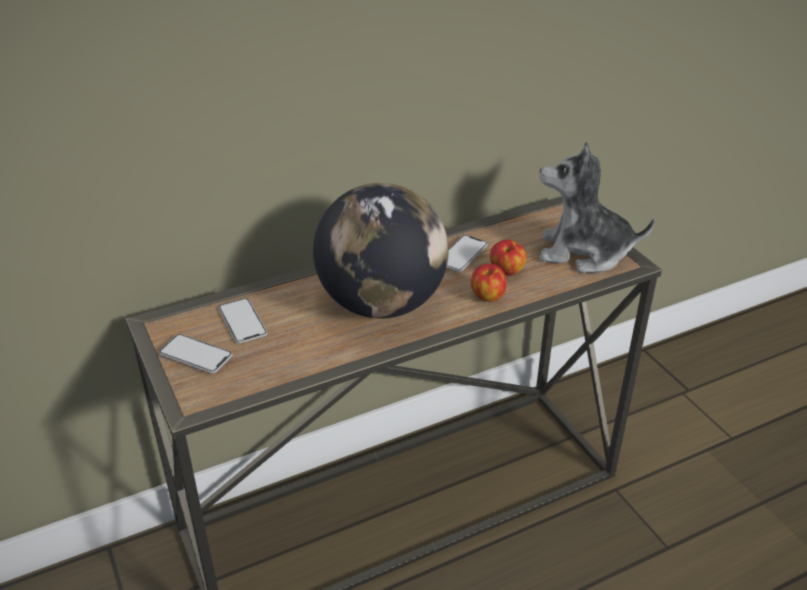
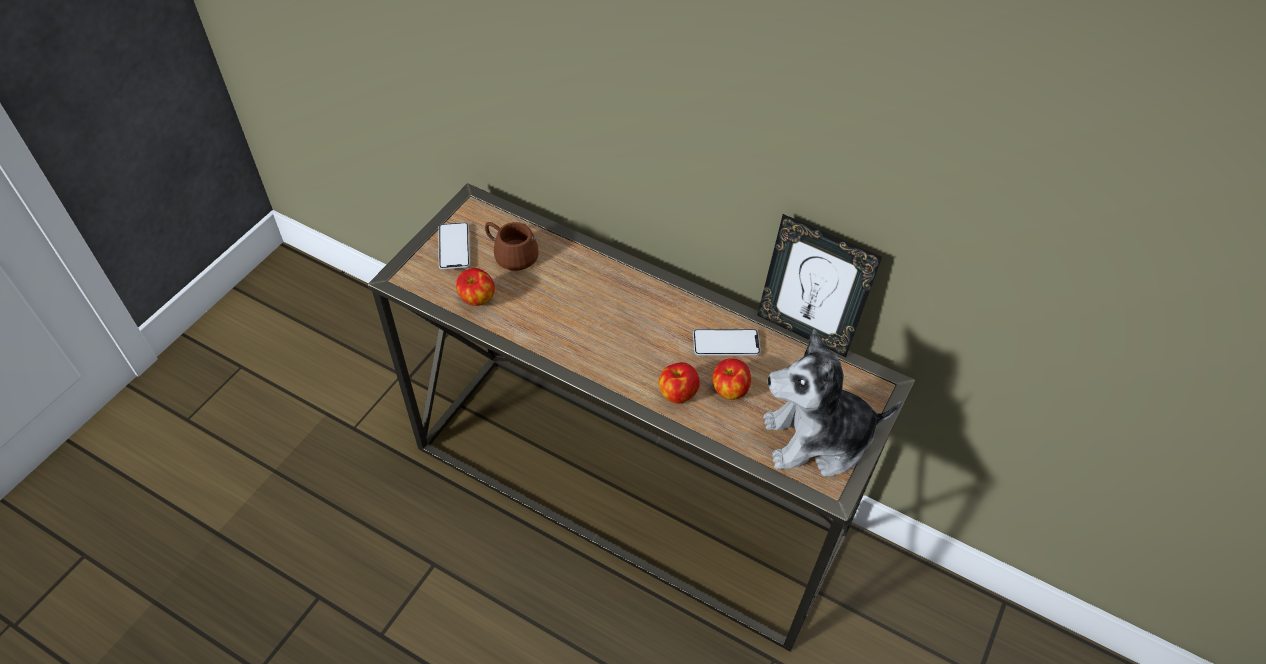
camera: 55 degrees right, 15 degrees up
(242, 322) = (514, 250): phone -> brown mug
(276, 364) = (477, 299): none -> apple
(382, 304) = (606, 324): globe -> none
(483, 217) = (804, 330): none -> picture frame
(583, 253) = (817, 439): plush toy -> plush toy turned 75 degrees counterclockwise

